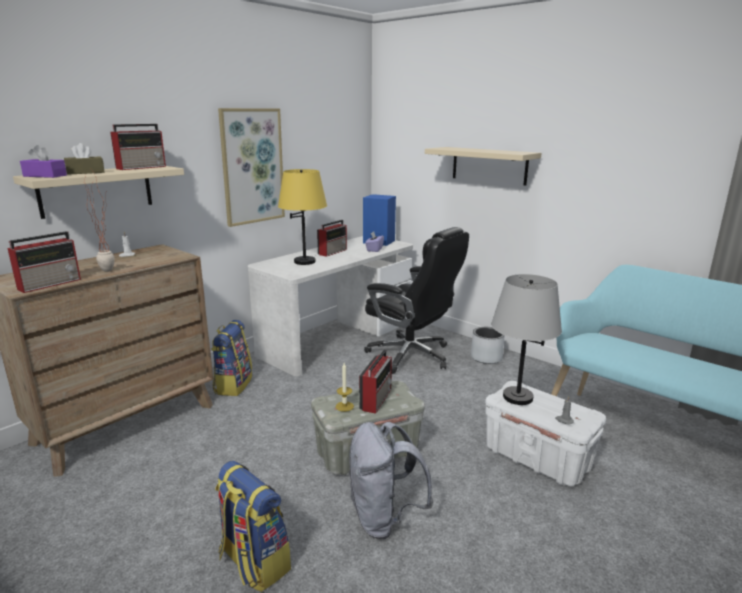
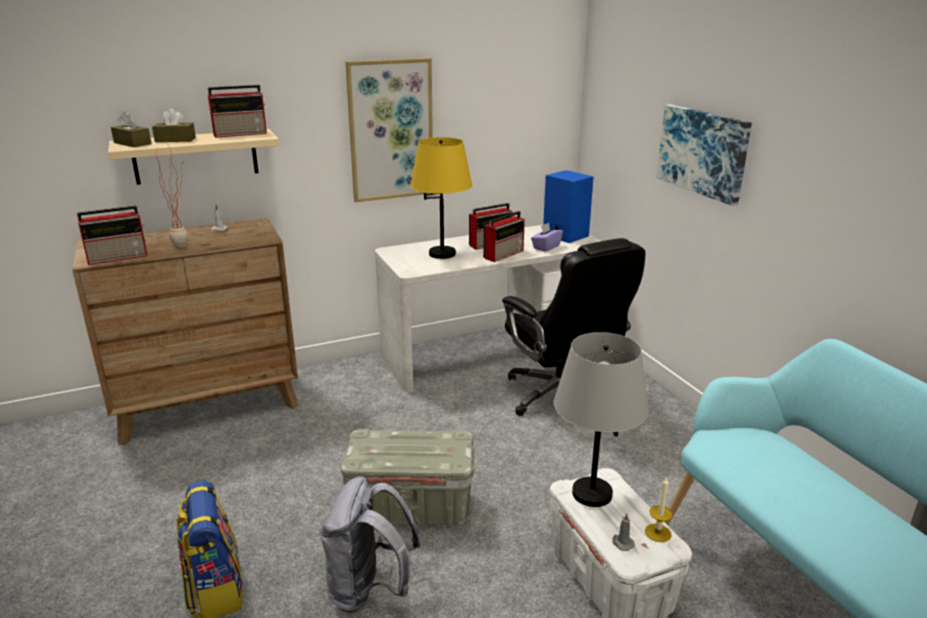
camera: 25 degrees right, 5 degrees up
(45, 176) = (132, 143): purple tissue box -> brown tissue box
(233, 385) = (334, 386): backpack -> none
(344, 406) = (377, 448): candle -> candle (658, 533)
(376, 399) = (420, 448): radio -> radio (504, 254)
(486, 357) = (662, 422): grey planter -> none
(489, 165) = (703, 152): beige shelf -> picture

